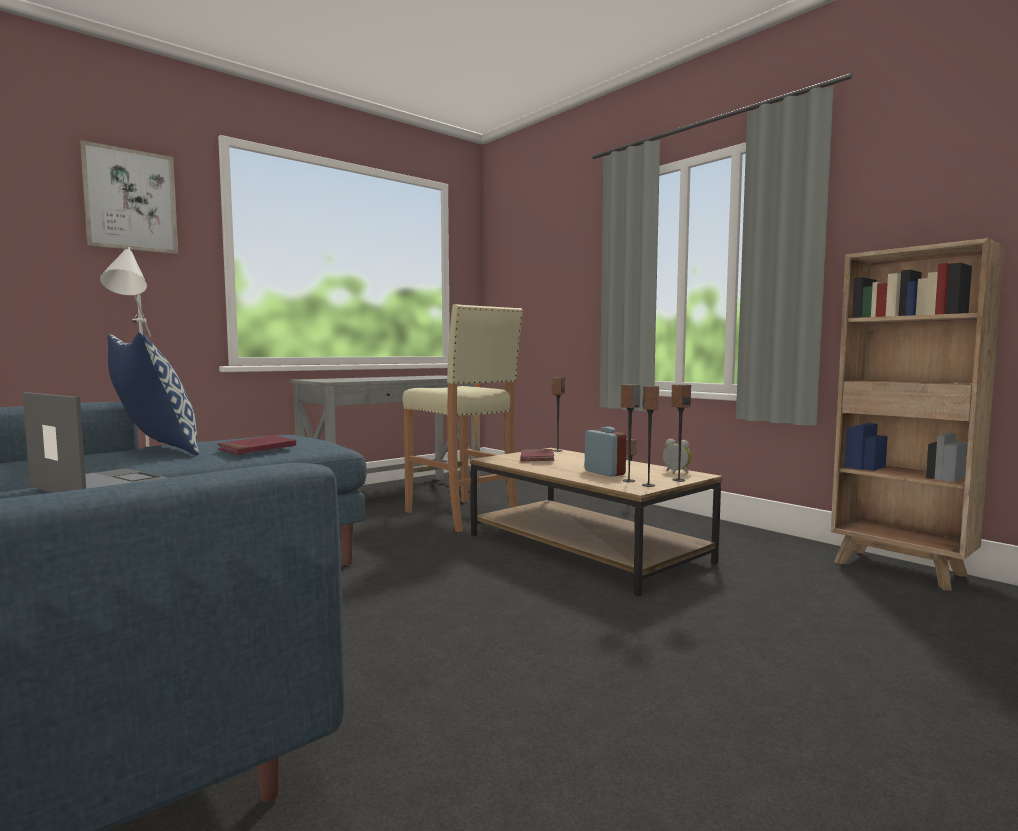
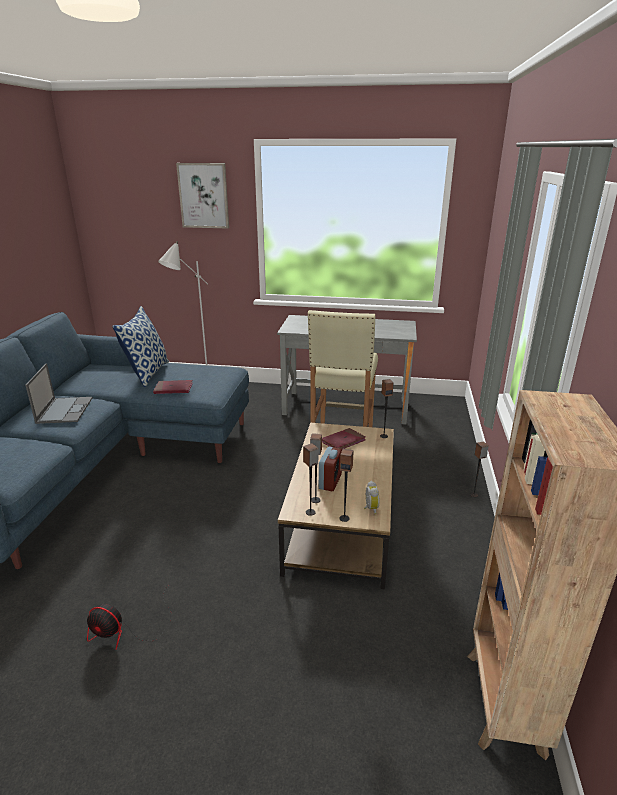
camera: 50 degrees right, 20 degrees up
(625, 716) = (127, 630): none -> fan

